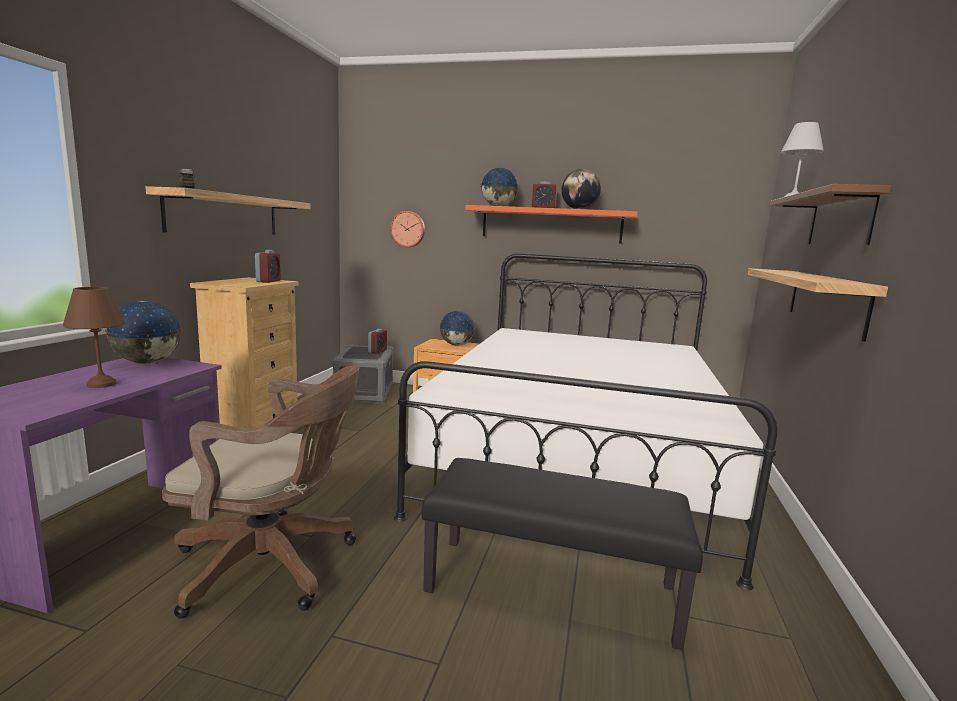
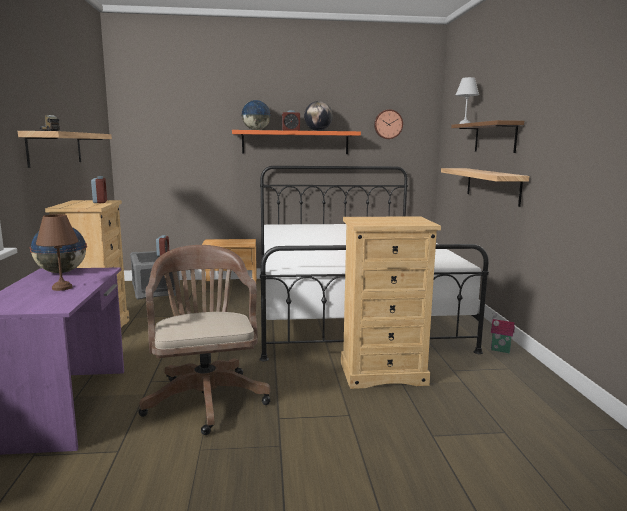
camera: 20 degrees left, 0 degrees up
(274, 564) = (205, 397): brown office chair -> brown office chair turned 90 degrees counterclockwise
(408, 229) = (177, 150): wall clock -> wall clock (388, 124)
(456, 345) = (230, 241): globe -> none
(552, 588) = (383, 373): black bench -> beige dresser
(789, 591) = (500, 350): none -> toy house

